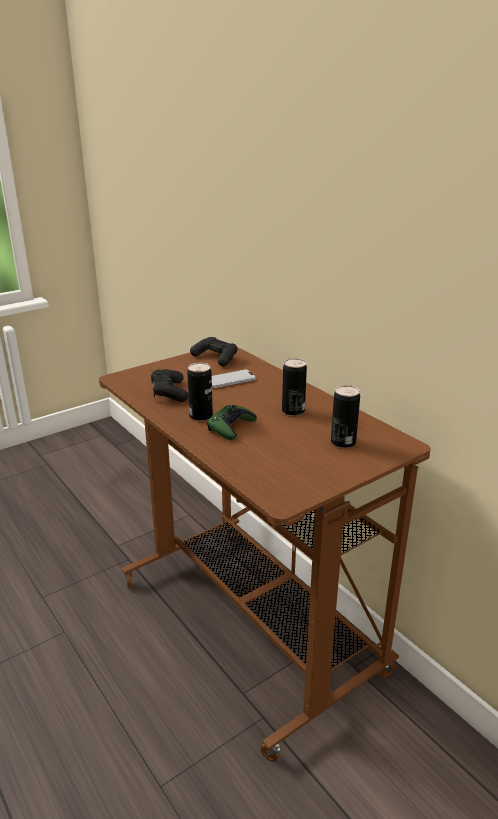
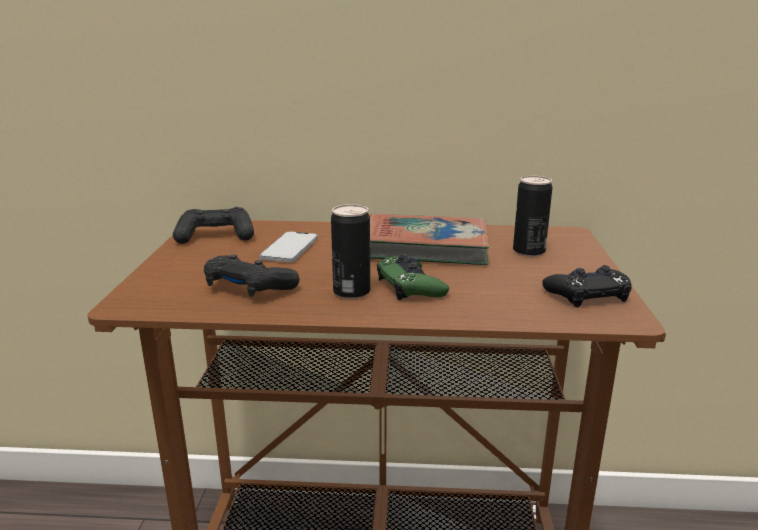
camera: 50 degrees left, 5 degrees down
(293, 411) = (424, 247): can -> book
(300, 480) = (587, 294): none -> black game controller

